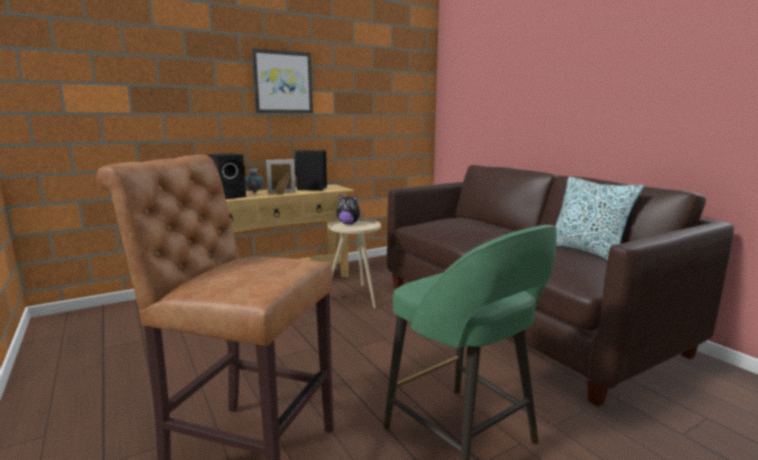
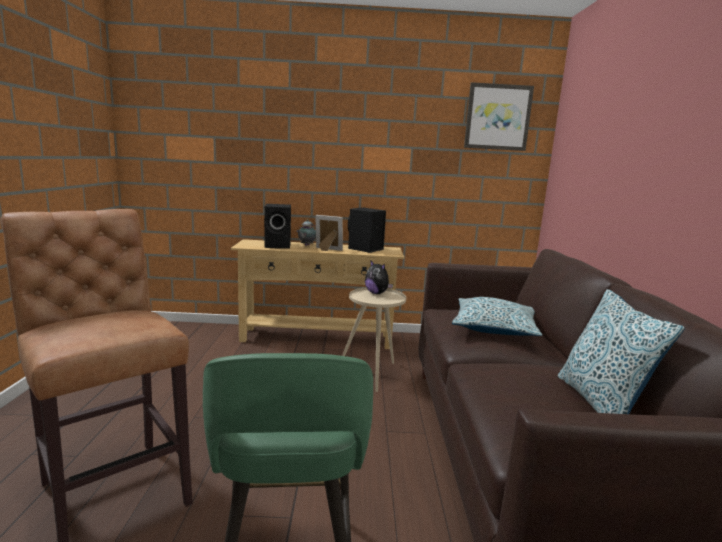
camera: 30 degrees right, 0 degrees up
(282, 82) = (354, 137): picture -> picture (497, 117)
(471, 227) = (494, 328): none -> pillow

